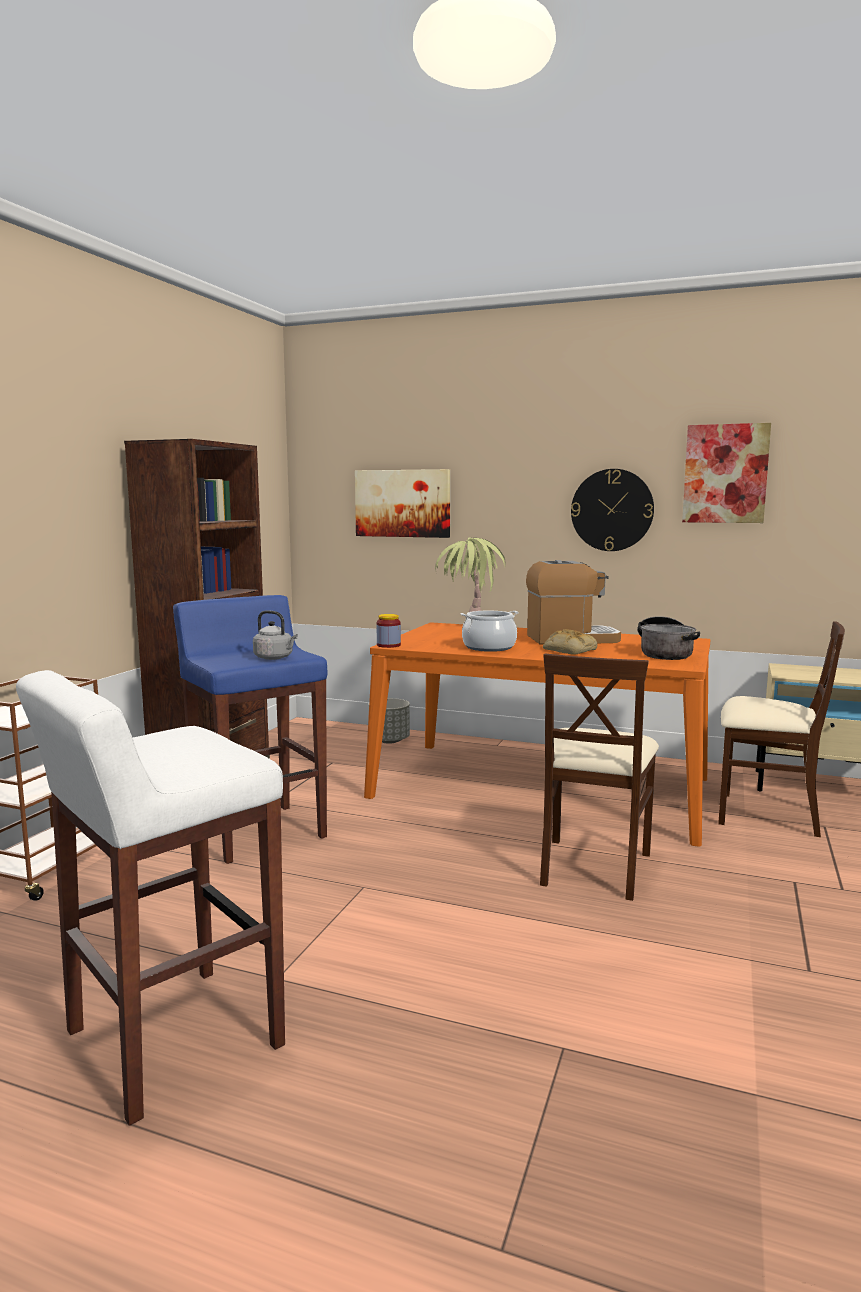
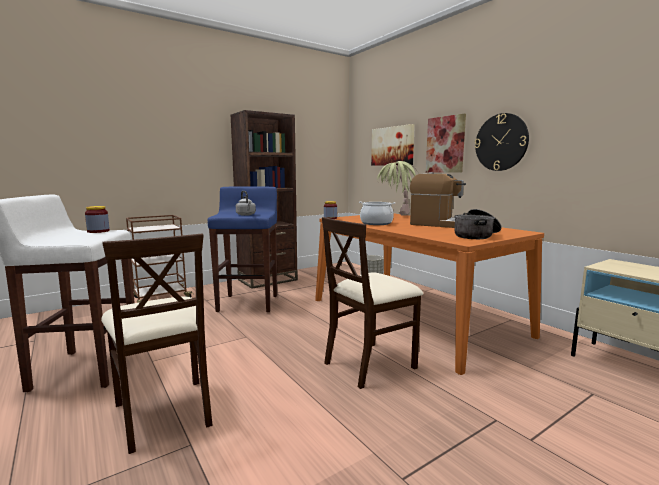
camera: 35 degrees right, 0 degrees up
(167, 737) = (98, 231): none -> jar
(568, 650) = (417, 228): bread -> none
(725, 474) = (583, 108): picture -> picture (445, 144)
(766, 815) = (550, 371): beige chair -> beige chair (164, 412)

